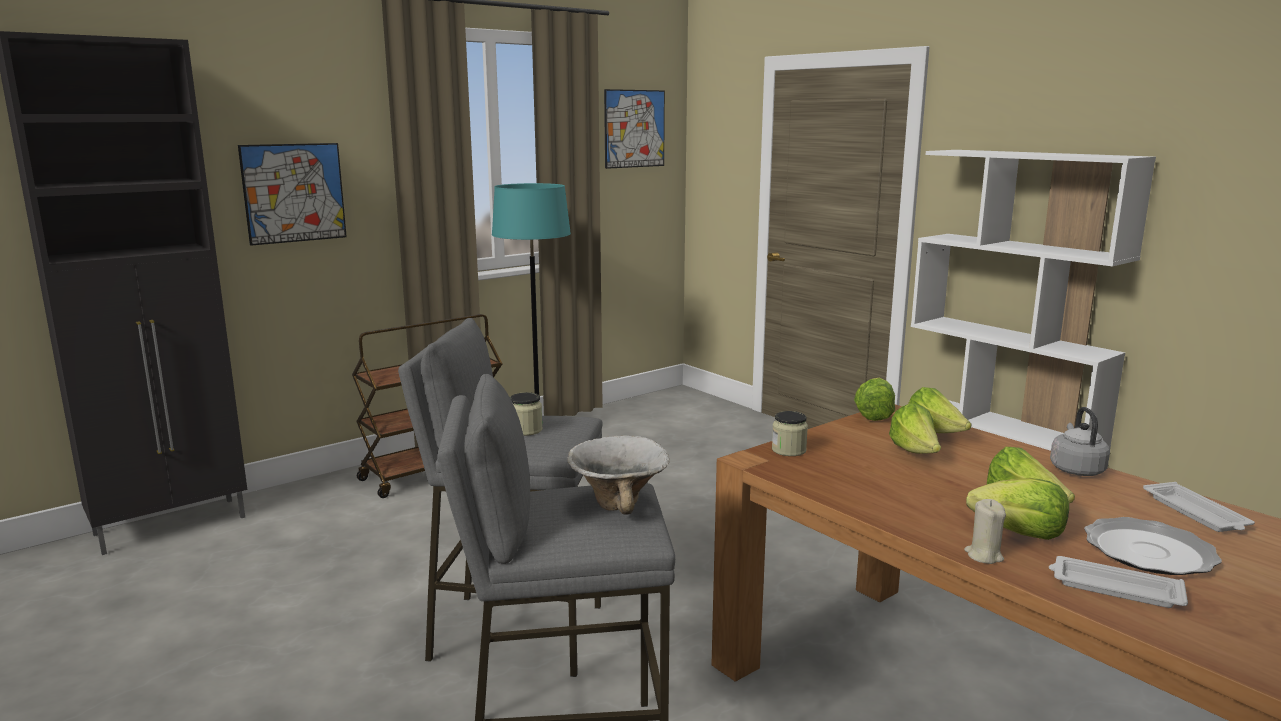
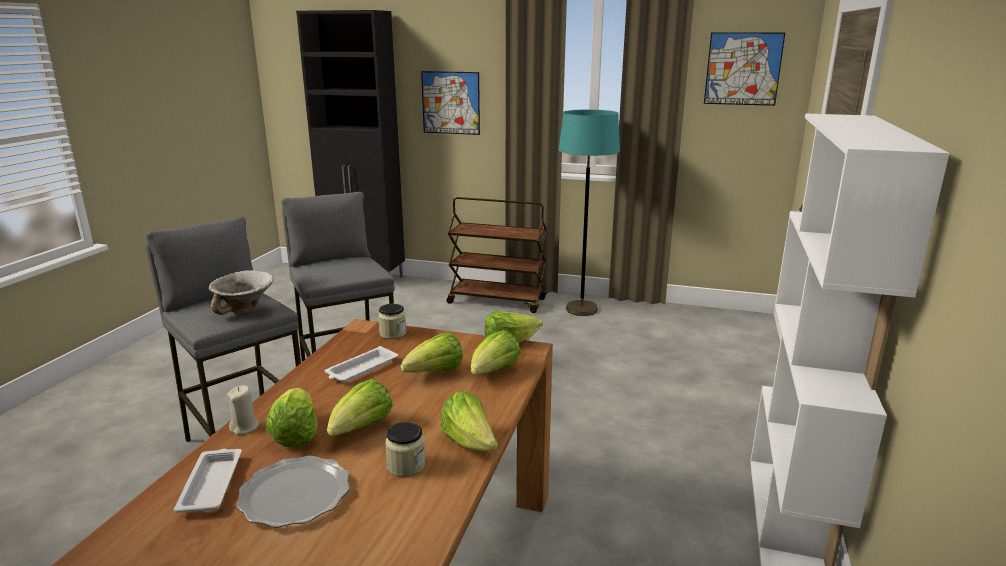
camera: 55 degrees right, 5 degrees up
(526, 430) = (339, 266): jar -> jar (406, 465)
(1076, 469) = (470, 443): grey kettle -> lettuce
(1196, 513) = (408, 515): white tray -> white tray (361, 369)

